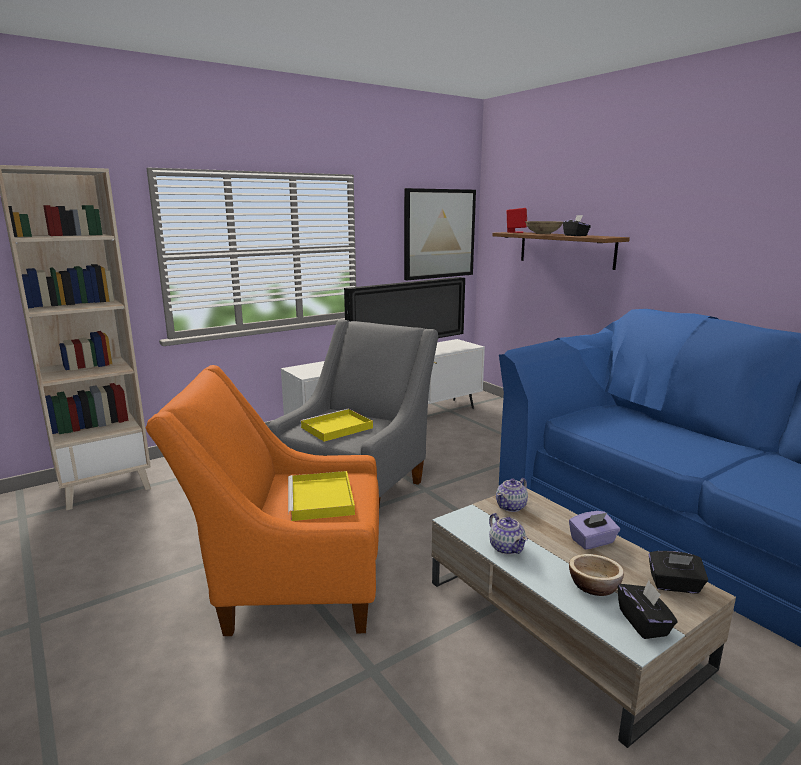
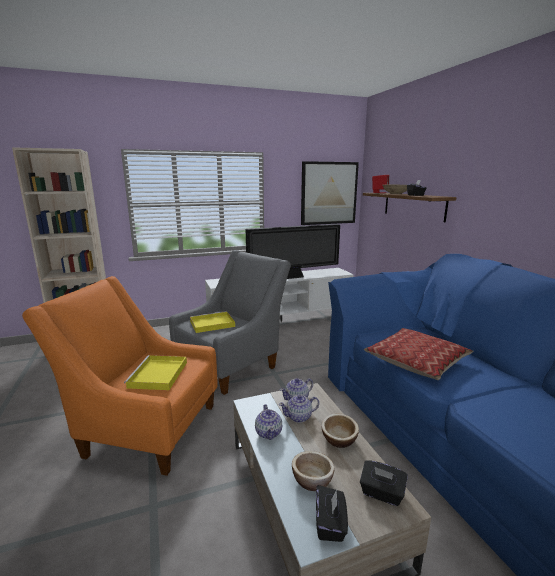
camera: 15 degrees right, 0 degrees up
(529, 525) = (299, 417): none -> teapot
(592, 541) = (339, 439): purple tissue box -> bowl
(637, 442) = (416, 361): none -> pillow

